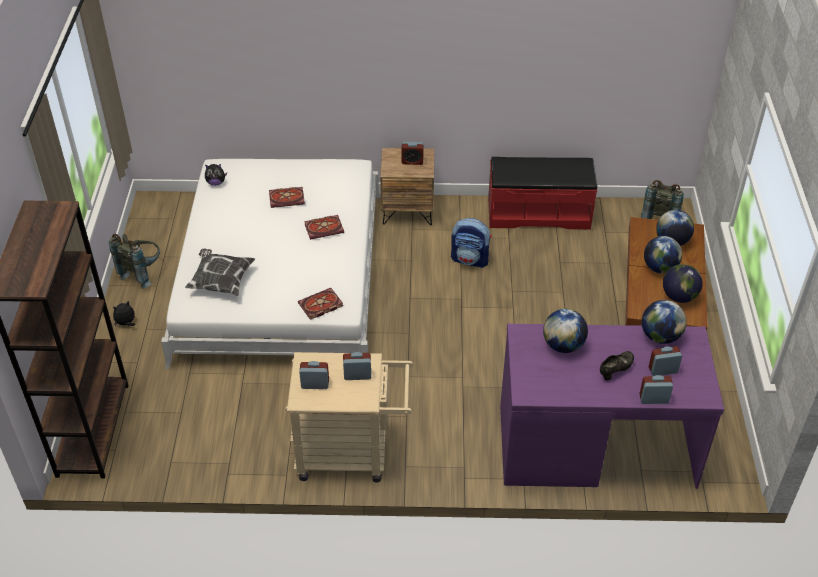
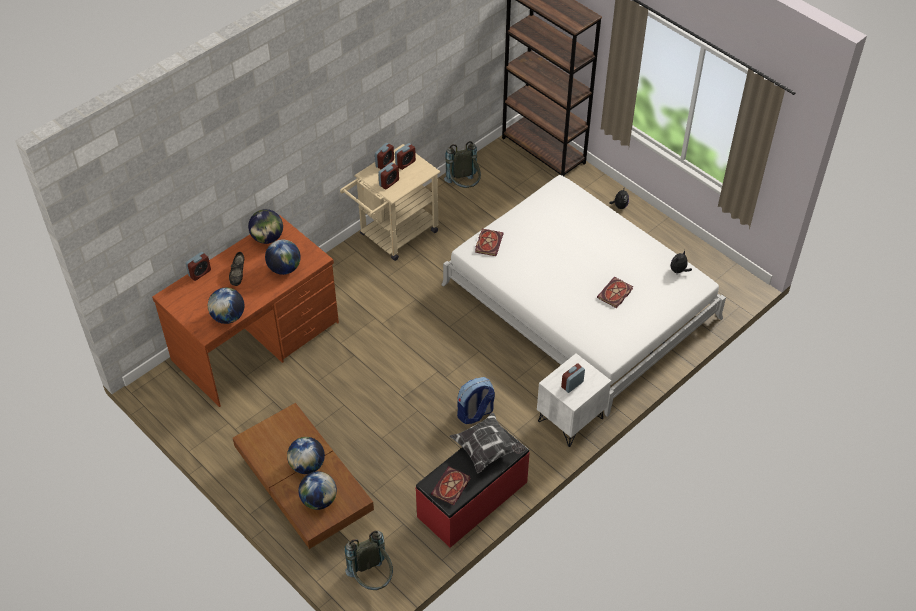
camera: 135 degrees right, 5 degrees up
(142, 272) = (663, 238): grey backpack -> grey backpack (464, 186)
(221, 281) = (566, 214): pillow -> pillow (487, 450)
(325, 228) = (560, 293): book -> book (451, 488)
(407, 210) = (571, 420): brown nightstand -> white nightstand
(595, 445) = (257, 341): purple desk -> brown desk
(663, 370) = (208, 295): alarm clock -> alarm clock (384, 163)
(679, 296) = (272, 449): globe -> globe (267, 238)

